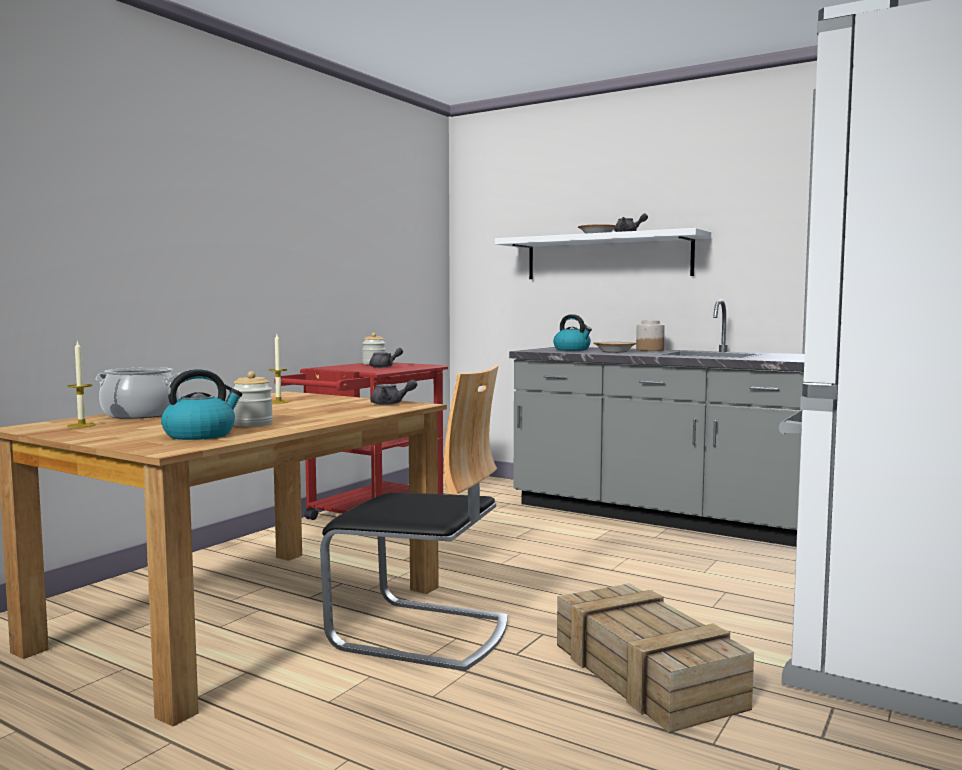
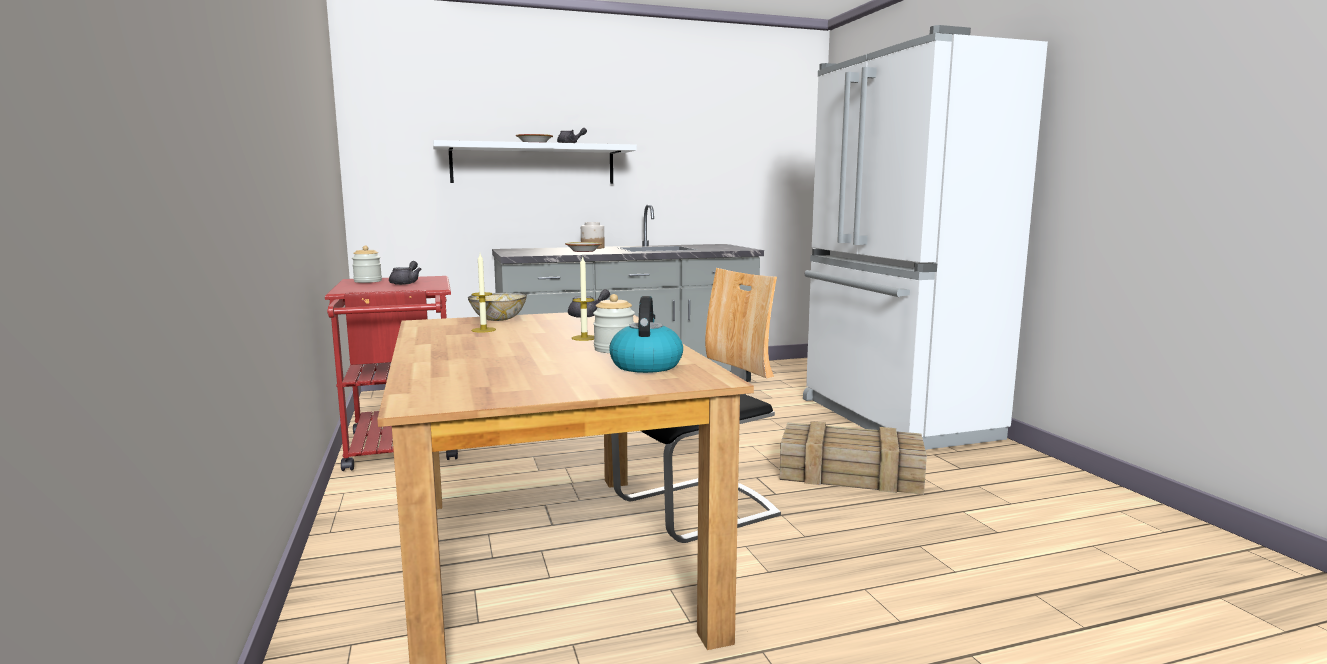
camera: 50 degrees left, 5 degrees up
(81, 425) = (471, 386): candle -> candle (584, 338)
(141, 414) = (443, 365): cooking pot -> none
(326, 398) = (497, 319): none -> bowl
(572, 349) = (538, 251): kettle -> none

